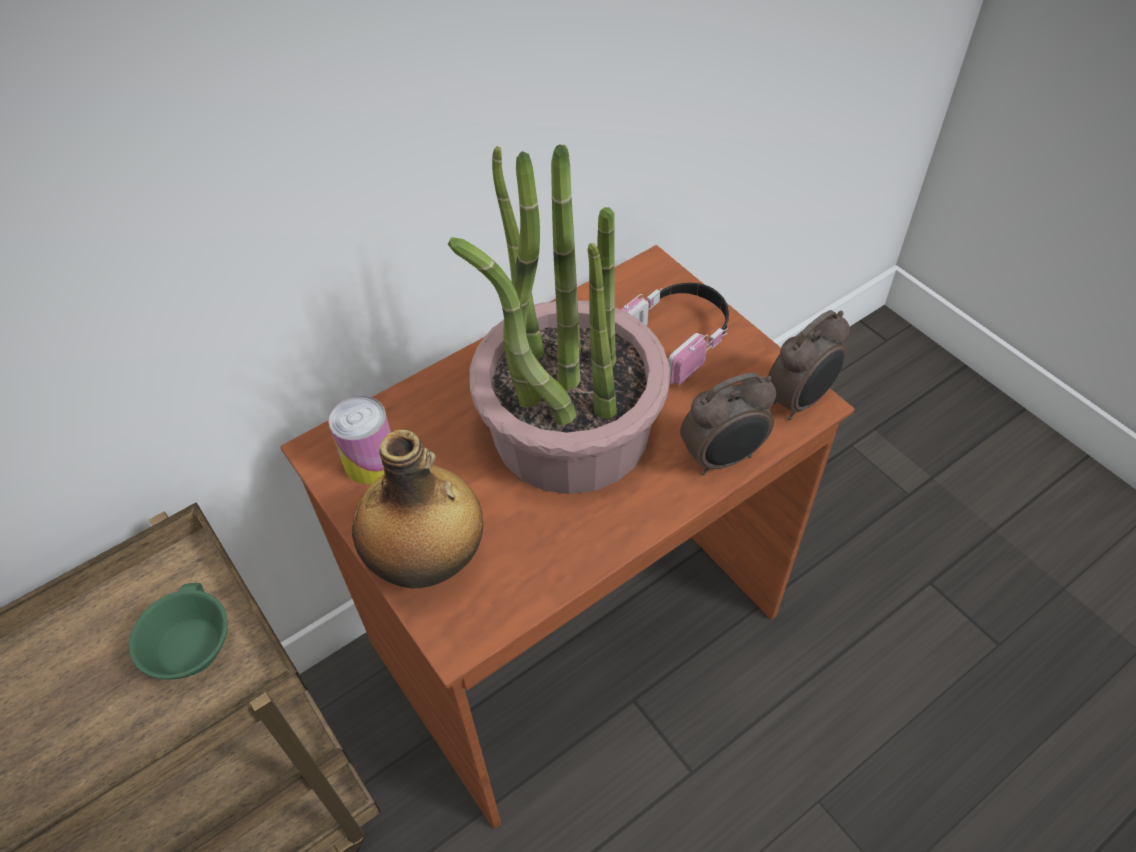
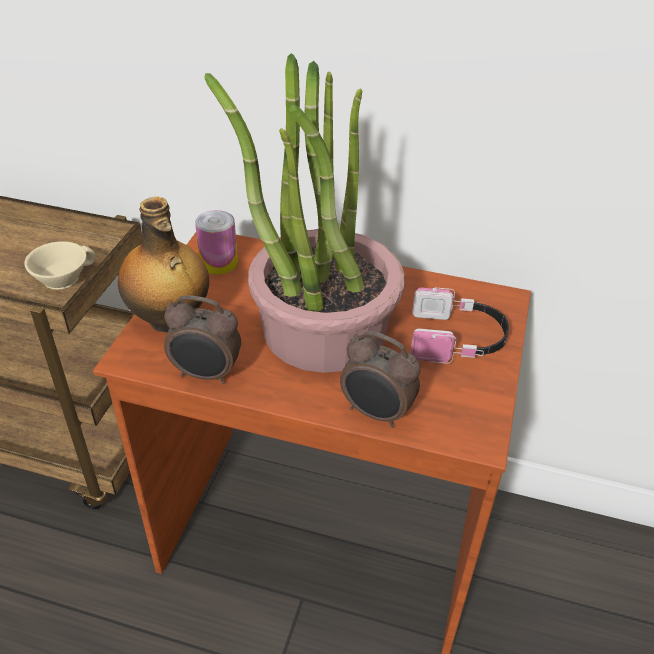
camera: 50 degrees right, 10 degrees down
(189, 647) = (62, 277): green cup -> beige cup
(800, 400) = (475, 431): alarm clock -> alarm clock (206, 375)

